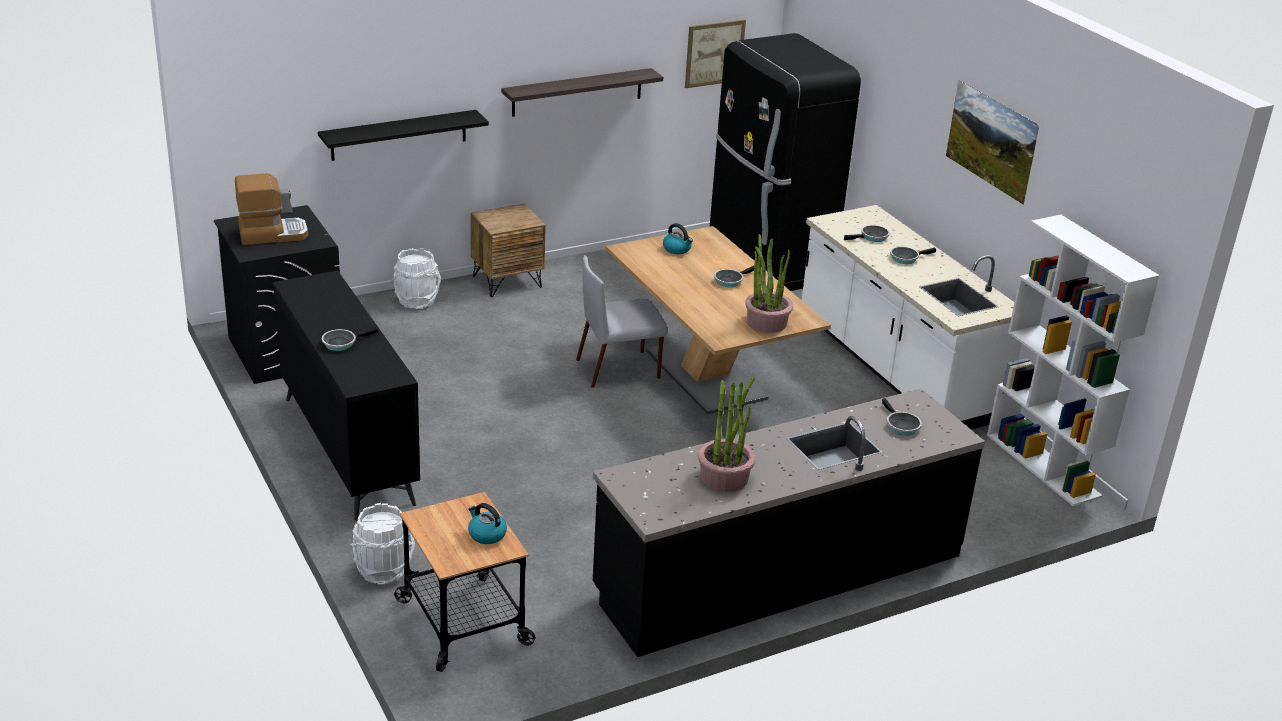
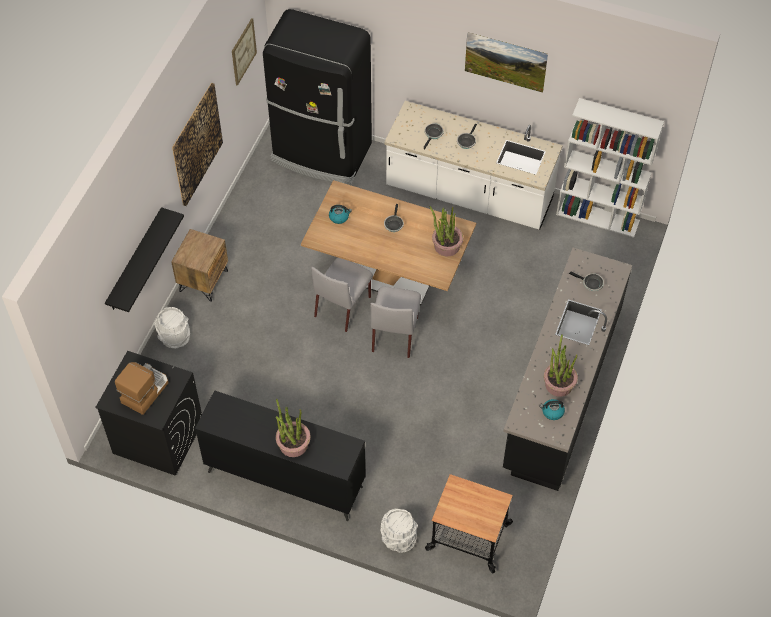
camera: 40 degrees left, 25 degrees up
(342, 343) = (293, 444): frying pan -> potted plant
(486, 534) = (482, 499): kettle -> kettle (552, 412)
(577, 92) = (196, 144): shelf -> picture
(644, 418) = (395, 333): none -> grey chair

